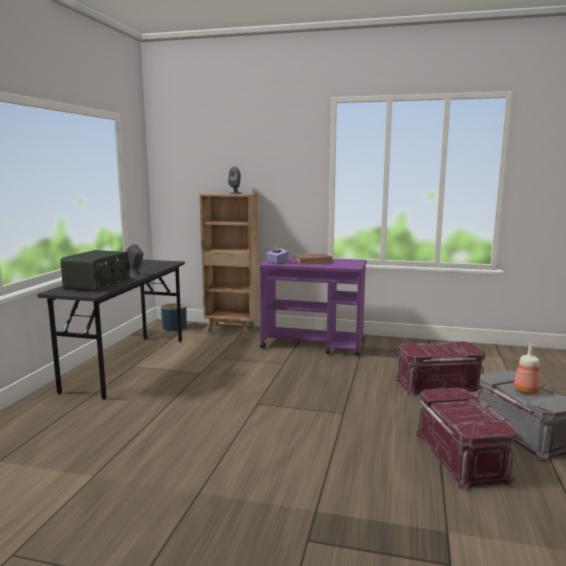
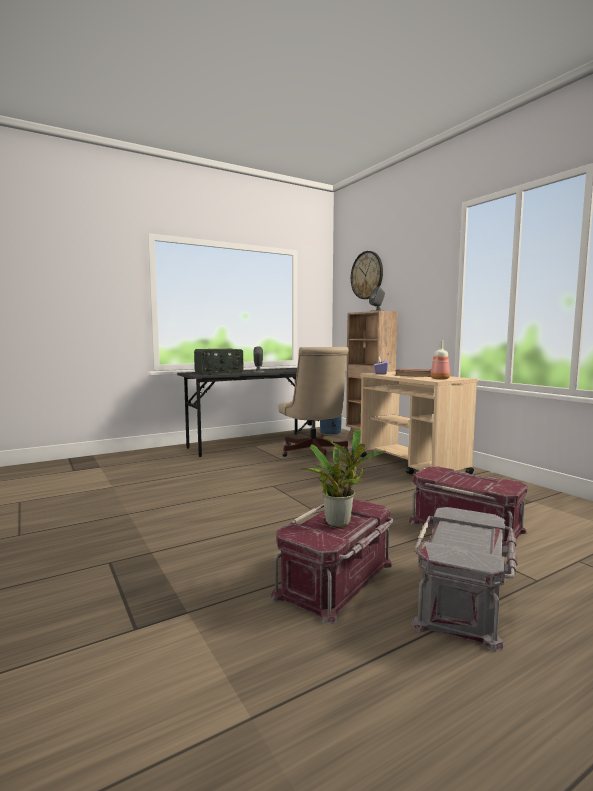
camera: 45 degrees right, 5 degrees down
(207, 150) = (367, 275): none -> wall clock
(214, 357) = (313, 453): none -> beige office chair
(313, 344) = (413, 465): purple cart -> beige cart
(466, 410) = (340, 522): none -> potted plant
(525, 390) = (462, 535): bottle -> bottle (440, 379)

